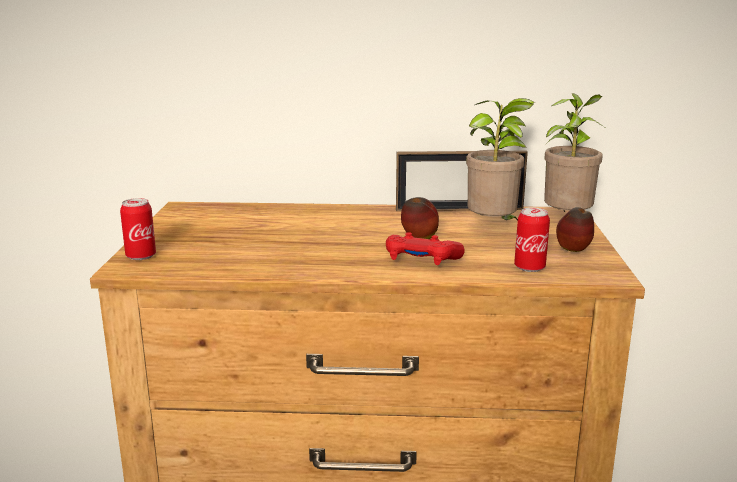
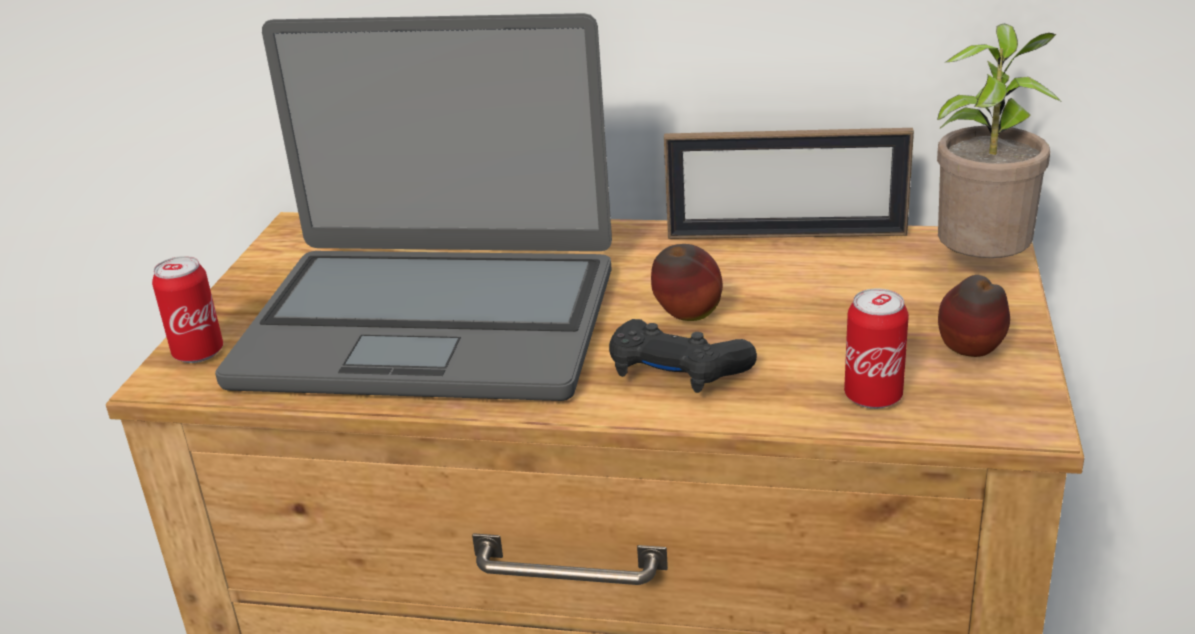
camera: 10 degrees right, 10 degrees up
(274, 243) = (430, 324): none -> laptop
(421, 260) = (676, 372): red game controller -> black game controller
(494, 228) = (837, 286): potted plant -> none

